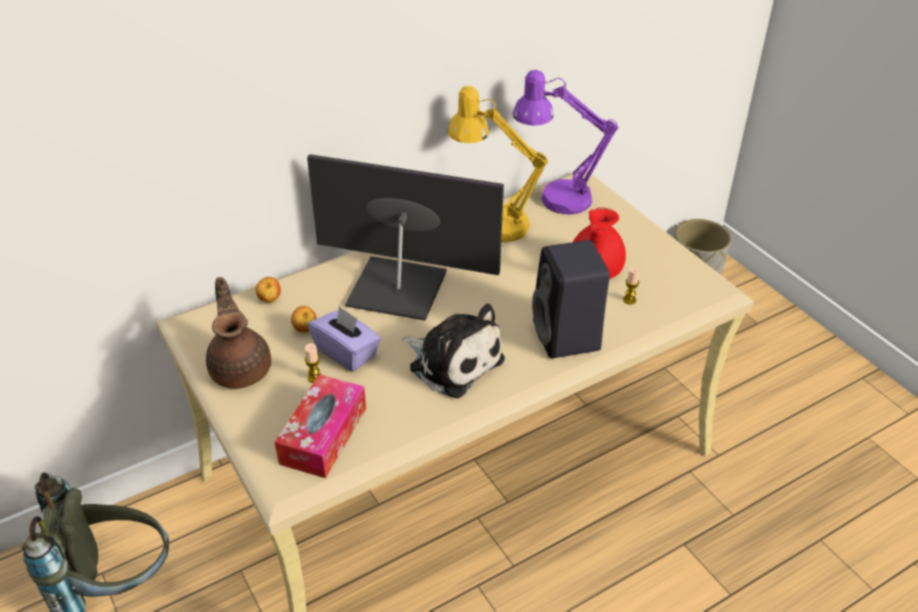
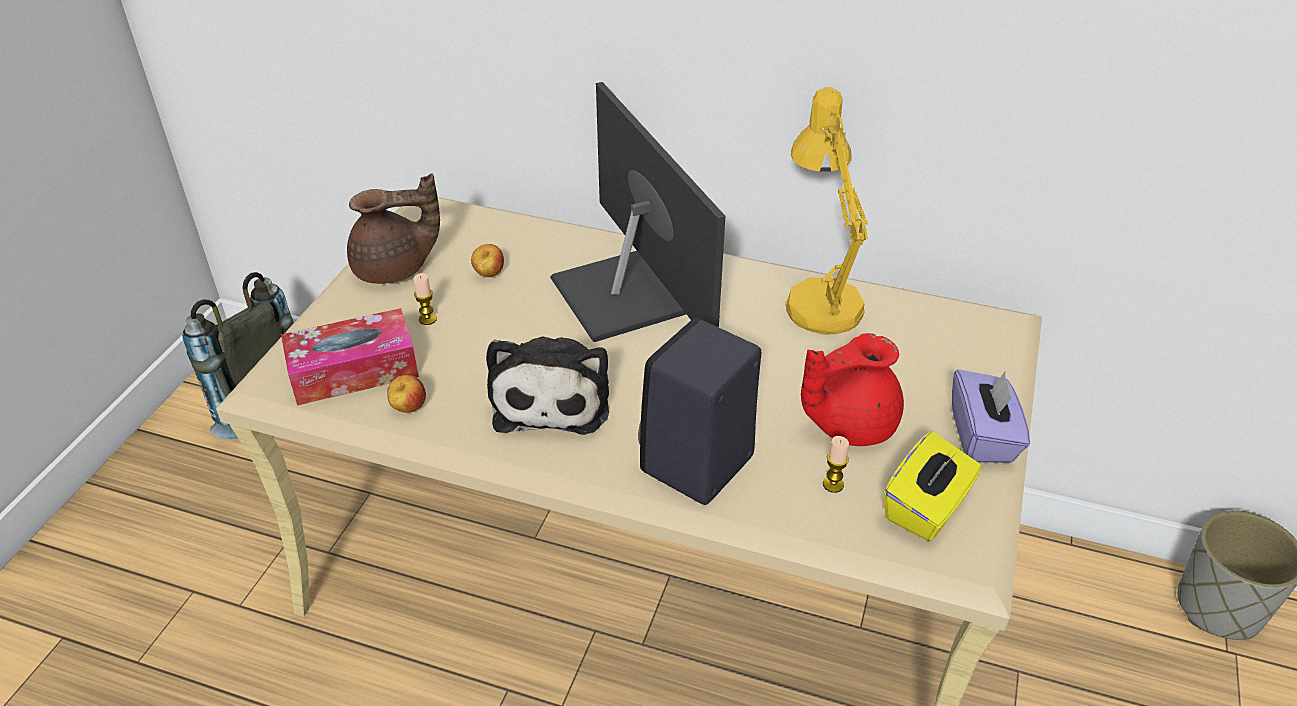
camera: 50 degrees right, 0 degrees up
(241, 368) = (395, 269): brown teapot -> brown teapot turned 45 degrees clockwise
(269, 300) = (505, 230): apple -> apple (408, 408)
(347, 352) = (485, 318): purple tissue box -> purple tissue box (983, 437)
(555, 199) = (934, 321): purple table lamp -> none
(674, 281) = (926, 508): none -> yellow tissue box

